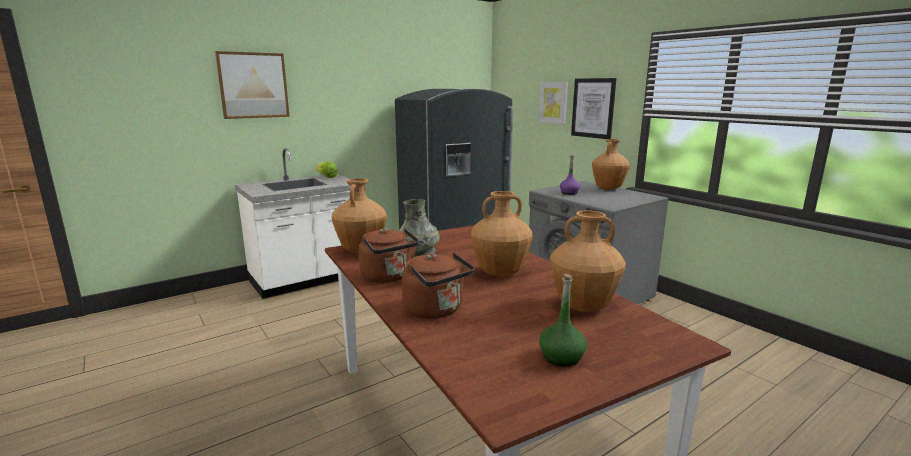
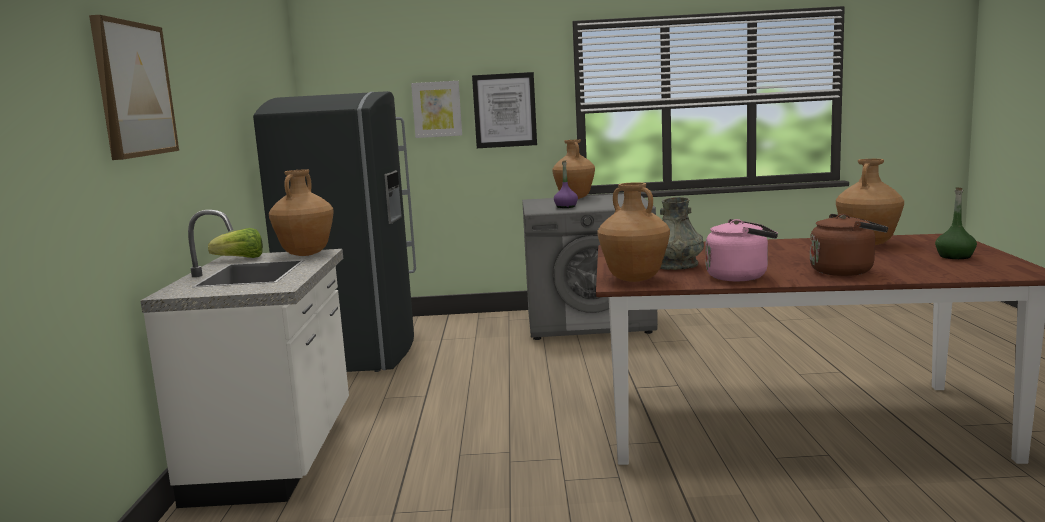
camera: 55 degrees left, 5 degrees down
(388, 277) = (740, 276): brown kettle -> pink kettle
(499, 273) = (769, 251): brown vase -> brown vase (305, 254)

